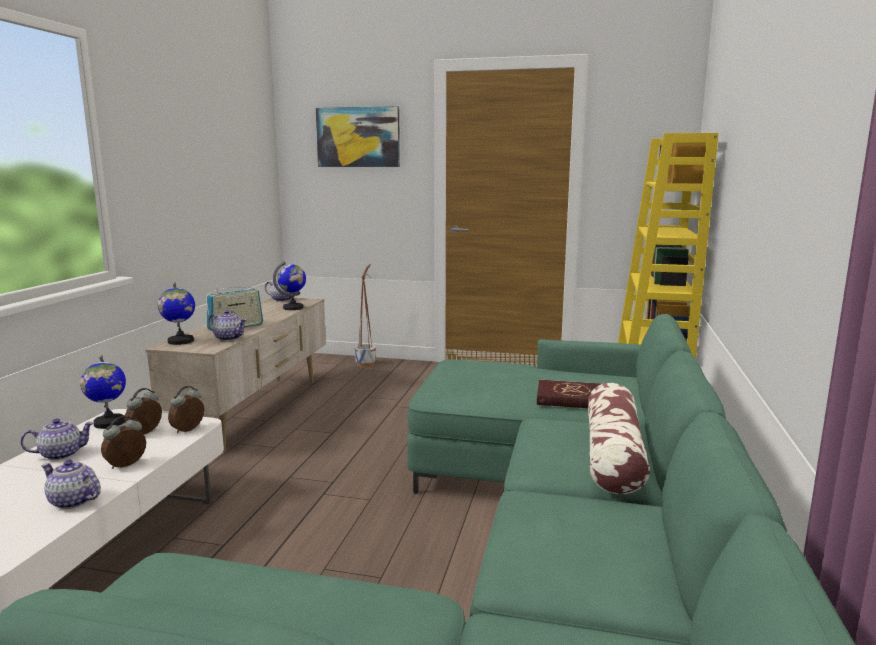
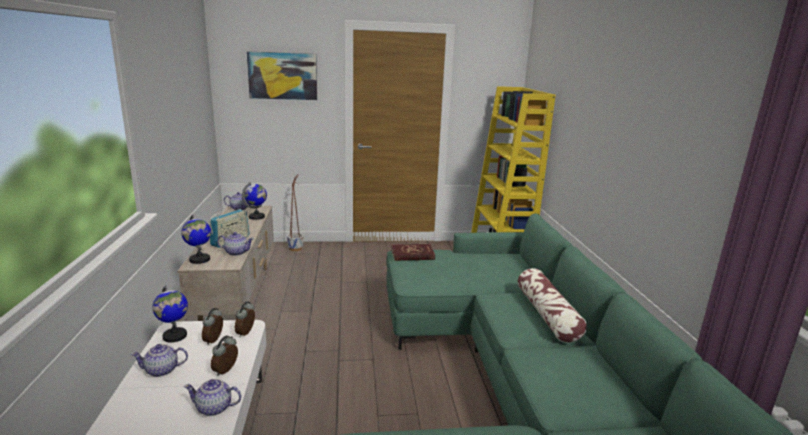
camera: 20 degrees left, 5 degrees up
(61, 454) = (162, 370): teapot -> teapot turned 150 degrees counterclockwise
(572, 398) = (496, 276): red book -> red book (412, 254)

